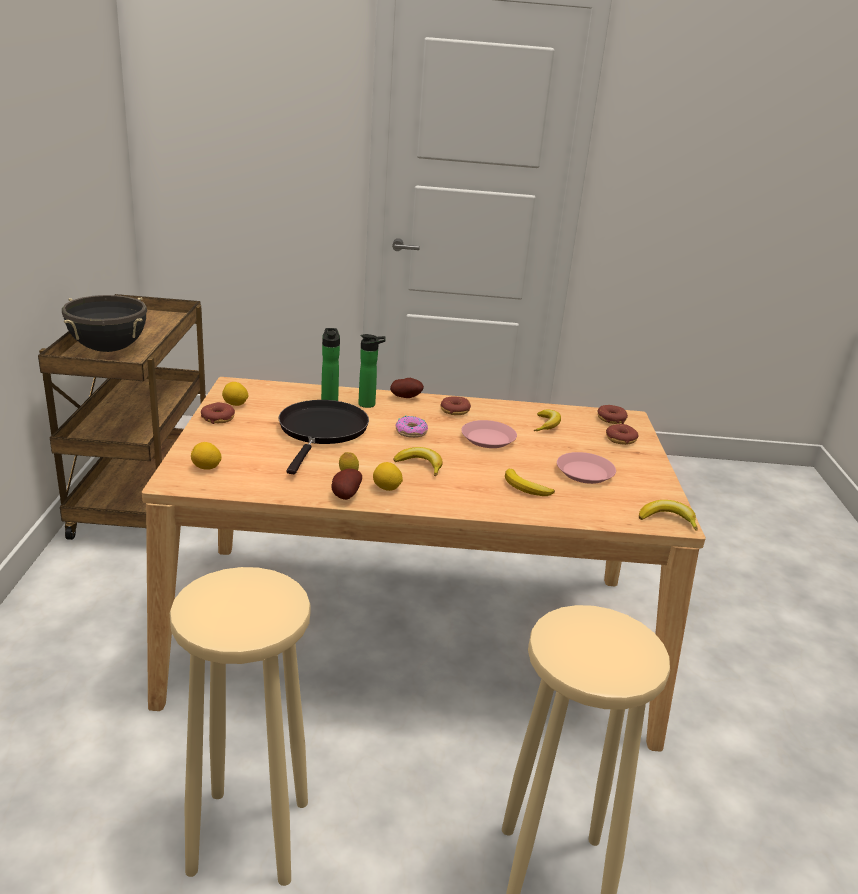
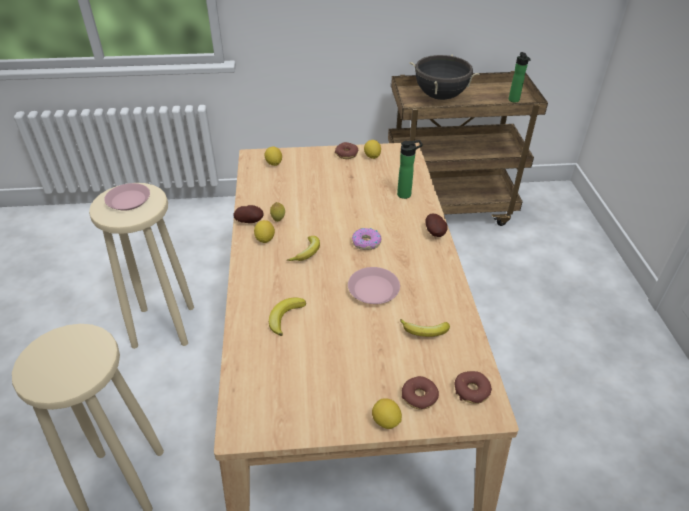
camera: 85 degrees right, 15 degrees up
(322, 431) = (346, 198): black frying pan -> none
(369, 404) = (408, 215): bottle -> bottle (514, 101)
(455, 411) = (424, 265): donut -> none
(585, 473) = (326, 360): pink plate -> pink plate (128, 200)
(649, 456) = (386, 421): none -> lemon
(667, 519) = (245, 423): banana -> none

